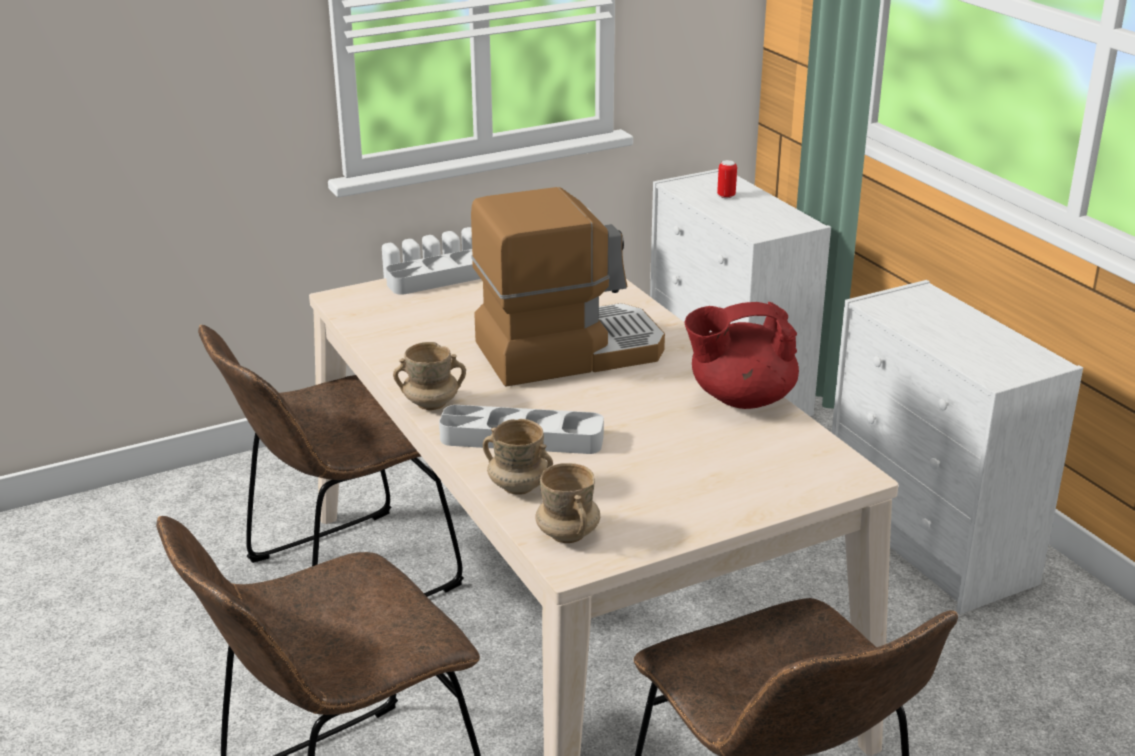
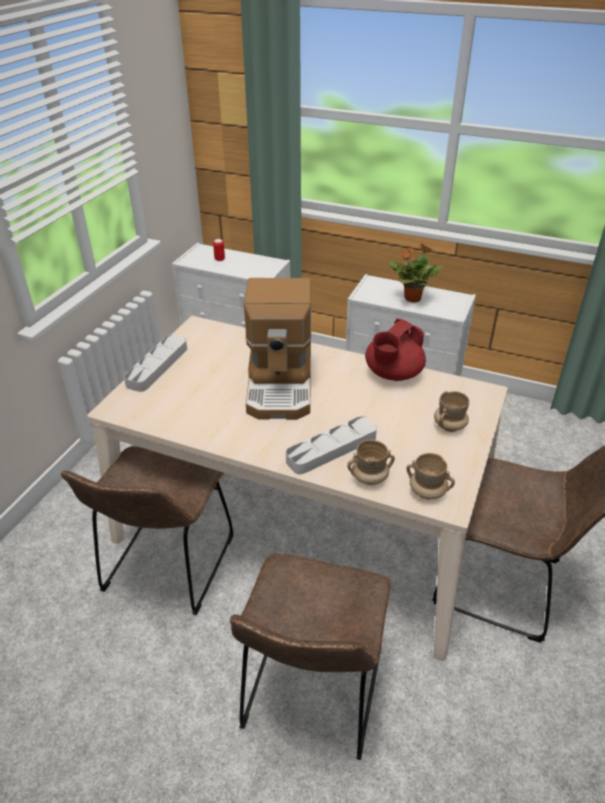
camera: 40 degrees left, 10 degrees up
(431, 403) = (259, 452): beige mug -> beige mug (449, 426)
(568, 350) = (281, 384): coffee machine -> coffee machine turned 150 degrees clockwise
(953, 334) = (411, 298): none -> potted plant

